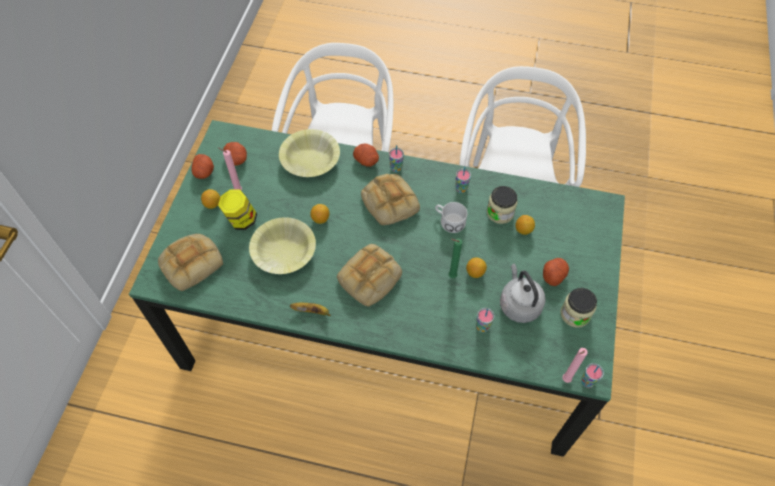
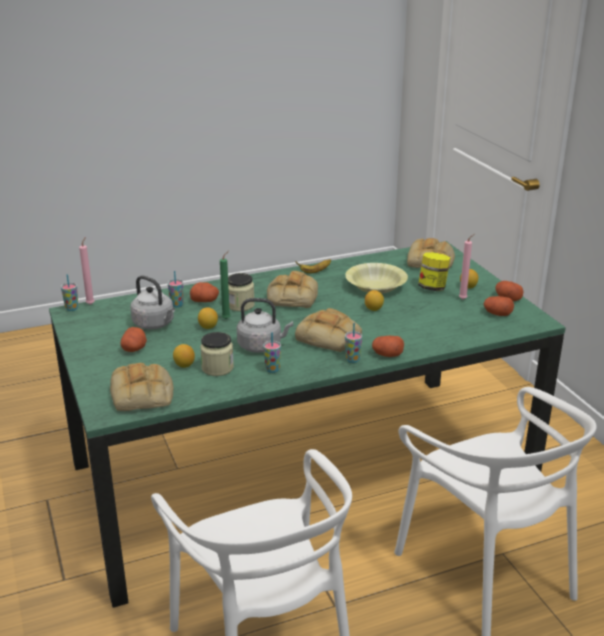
camera: 145 degrees right, 30 degrees down
(310, 159) = (437, 336): yellow bowl -> none
(449, 221) = (262, 346): white mug -> grey kettle
(452, 319) = (205, 300): none -> potato
(571, 212) = (143, 394): none -> bread
(575, 314) = (100, 335): jar -> jar (240, 305)

